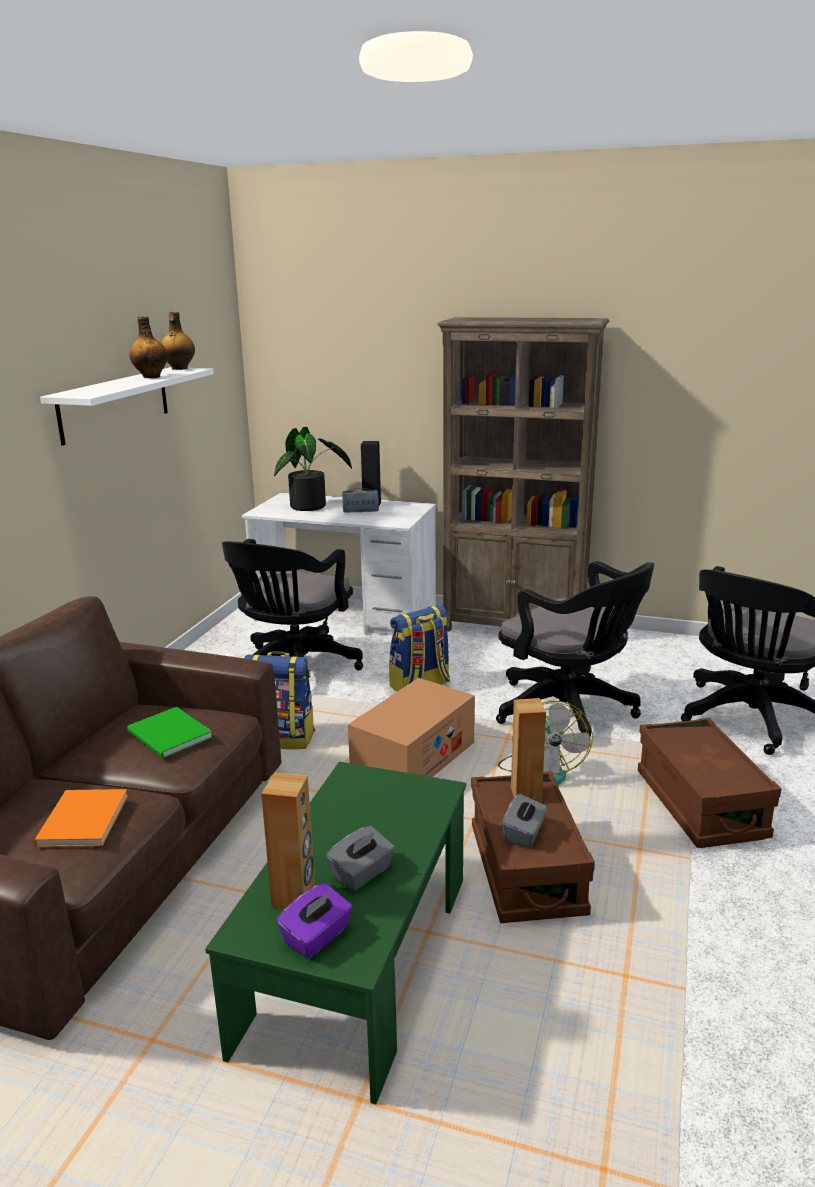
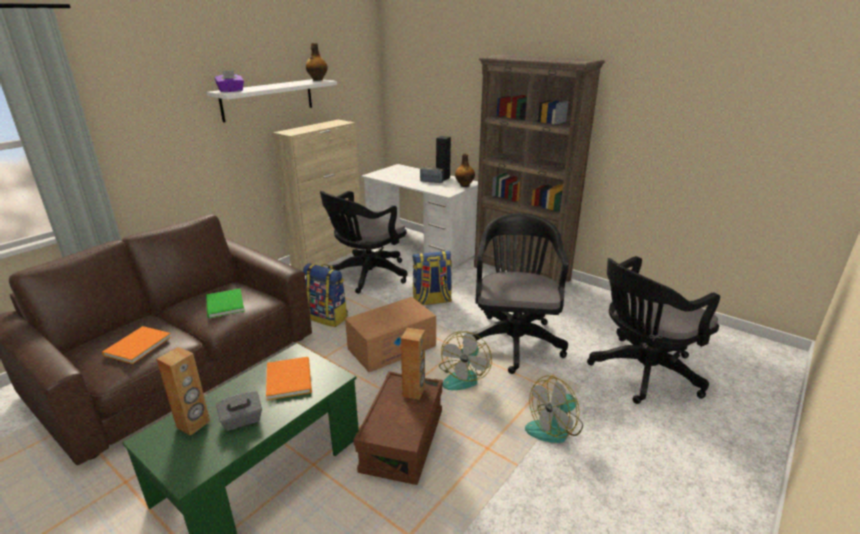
camera: 20 degrees right, 5 degrees up
(151, 377) = (290, 84): bottle -> bottle (464, 185)
(208, 652) = (329, 256): none -> beige cabinet
(312, 507) = (406, 175): potted plant -> none
(317, 937) = (181, 454): purple tissue box -> purple tissue box (231, 91)
(377, 806) = (290, 378): none -> orange book
(524, 834) = (390, 419): grey tissue box -> none
(570, 712) = (514, 339): black office chair -> black office chair turned 150 degrees counterclockwise
(700, 805) = (555, 428): brown storage box -> fan

